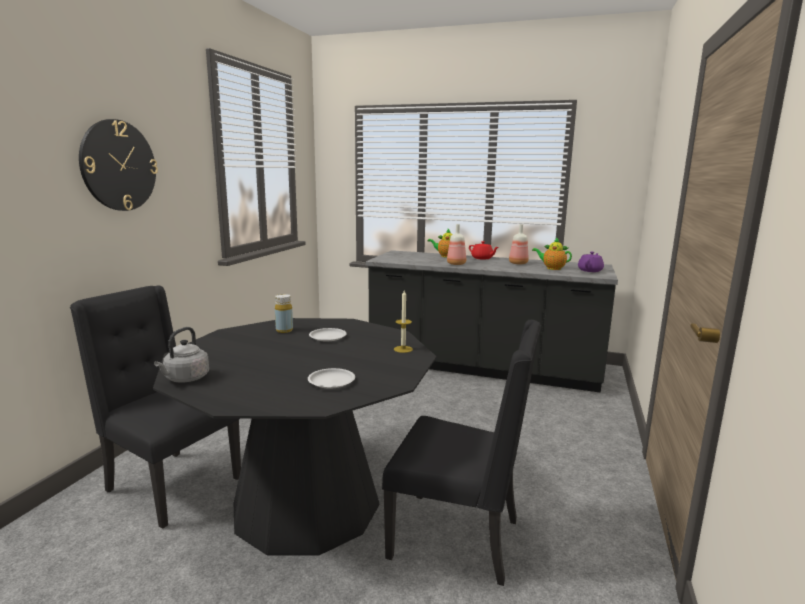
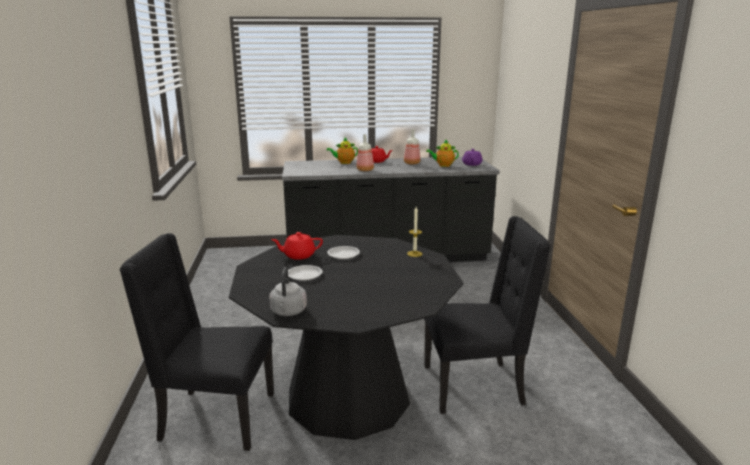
camera: 25 degrees left, 5 degrees up
(118, 165) = (96, 114): wall clock -> none
(284, 330) = (298, 255): yellow bottle -> red teapot
(331, 381) = (402, 289): white plate -> white plate (304, 275)

